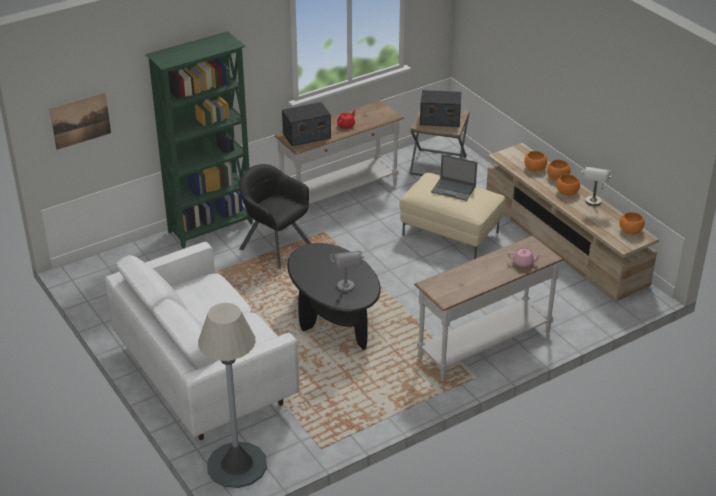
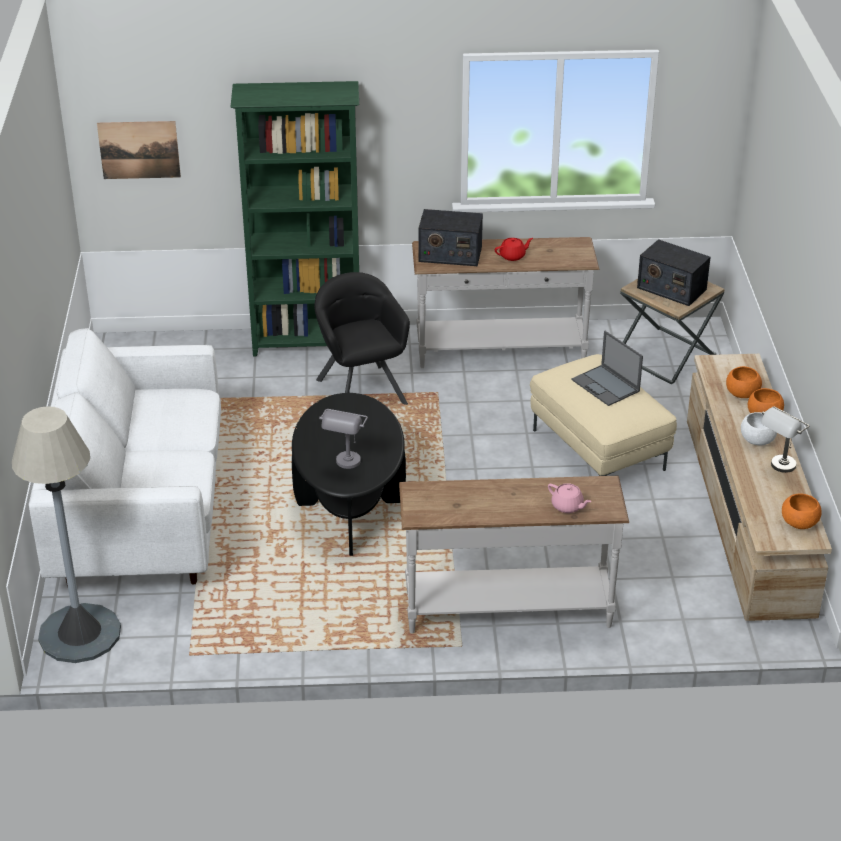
camera: 30 degrees right, 0 degrees up
(567, 192) = (757, 440): orange bowl -> white bowl

